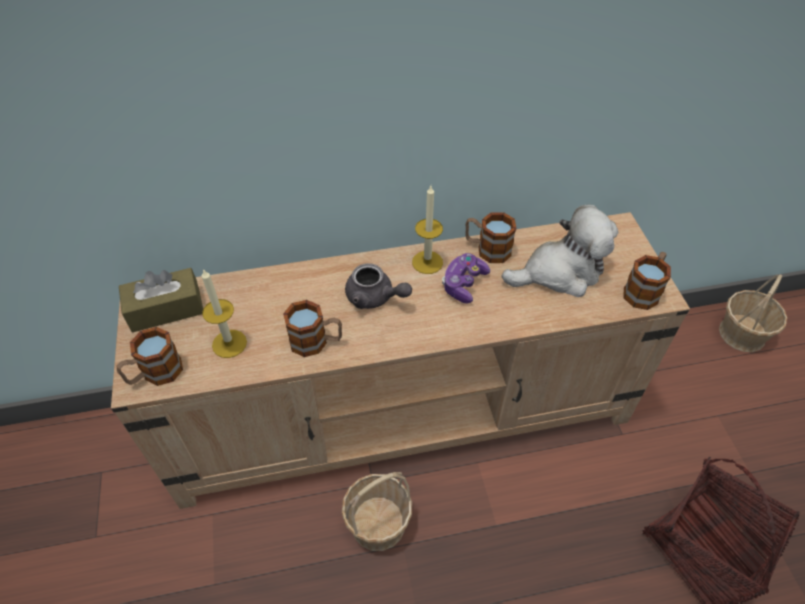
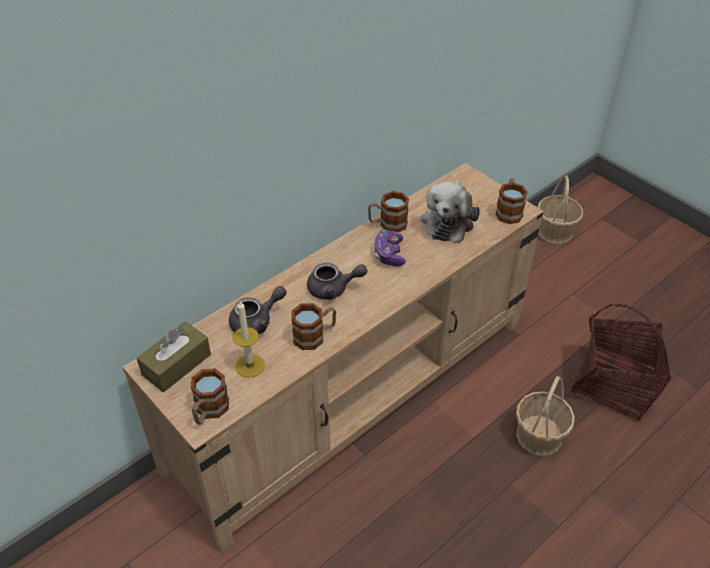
camera: 30 degrees left, 5 degrees down
(273, 299) = (257, 321): none -> grey teapot
(377, 523) = (389, 480): basket -> basket (538, 436)
(427, 262) = (352, 250): candle -> none
(560, 272) = (448, 220): plush toy -> plush toy turned 150 degrees clockwise

